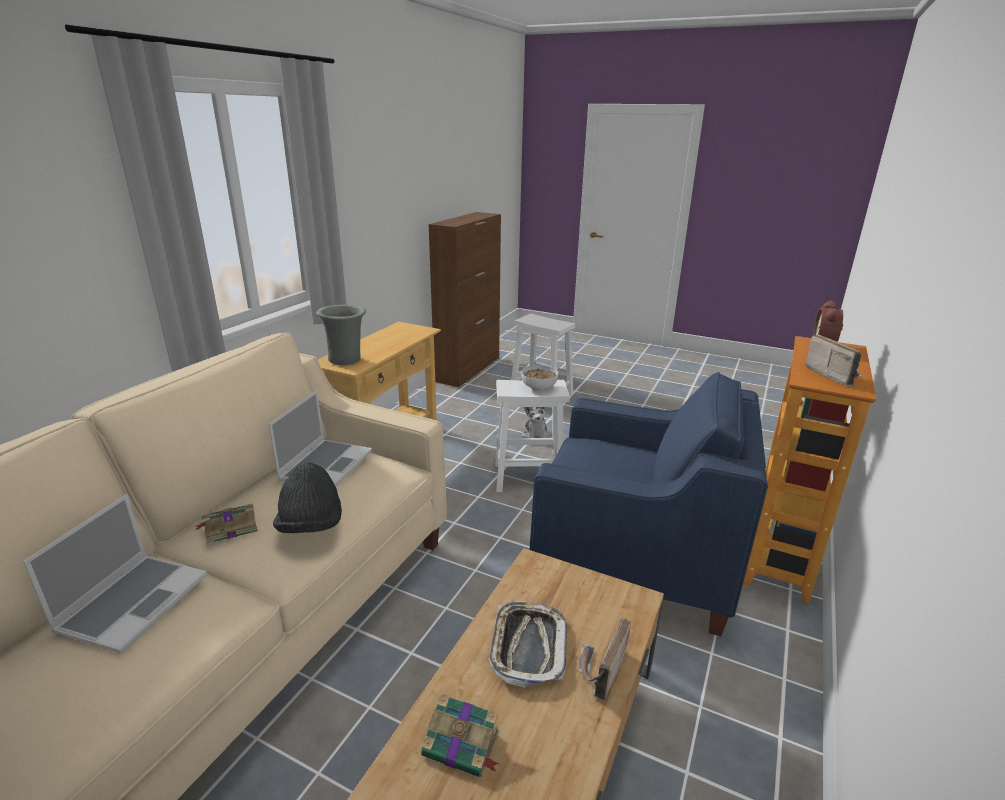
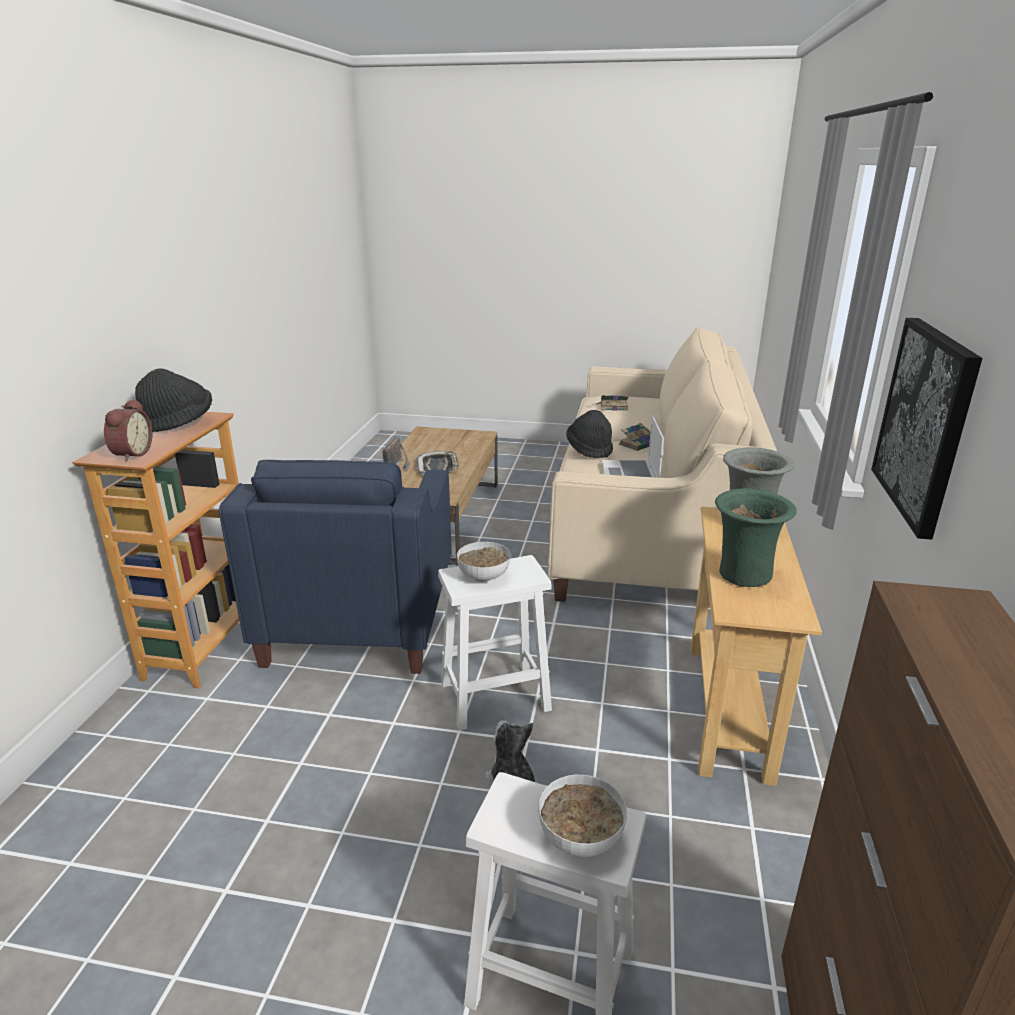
camera: 165 degrees right, 0 degrees up
(134, 602) = (634, 421): laptop -> none
(360, 217) = (925, 422): none -> picture
(398, 339) = (744, 577): none -> green vase
(463, 745) = (458, 445): book -> book (613, 407)
(538, 319) = (581, 837): none -> bowl
(635, 560) = (359, 619): blue armchair -> blue armchair turned 90 degrees counterclockwise
(832, 374) = (178, 424): radio -> black hat

